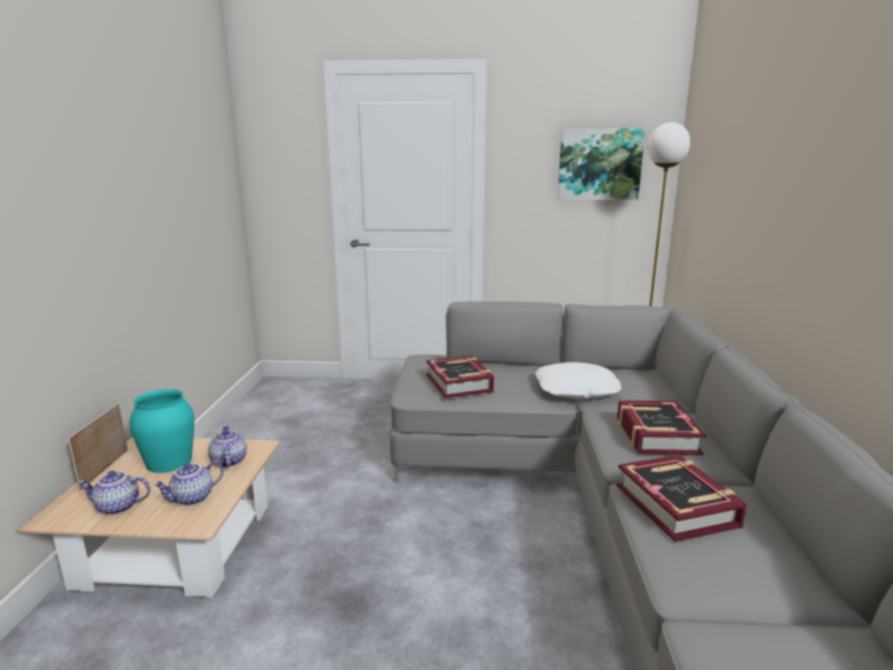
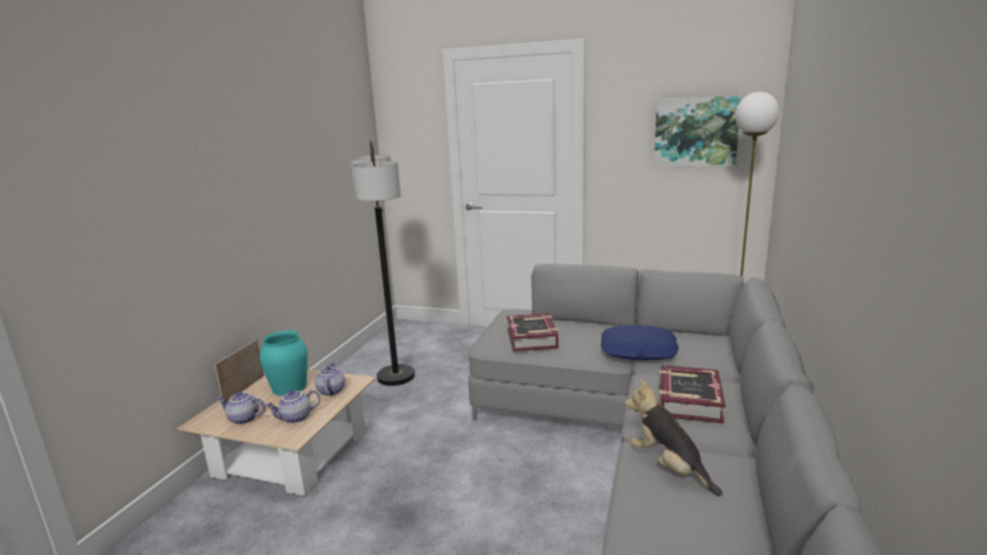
camera: 15 degrees right, 0 degrees up
(284, 440) = (396, 376): none -> floor lamp
(576, 390) = (638, 351): white pillow -> blue pillow
(676, 505) = (669, 467): book -> plush toy

